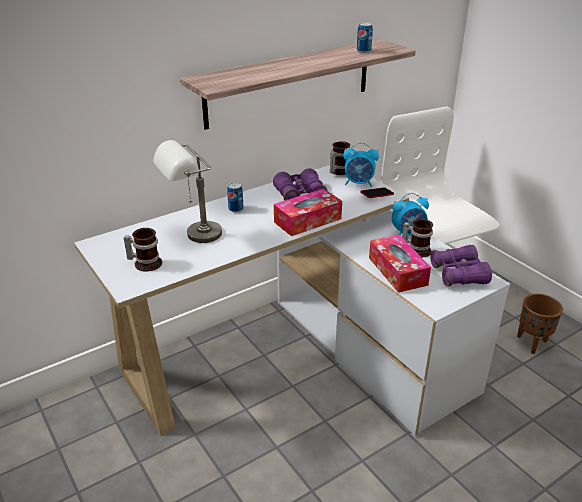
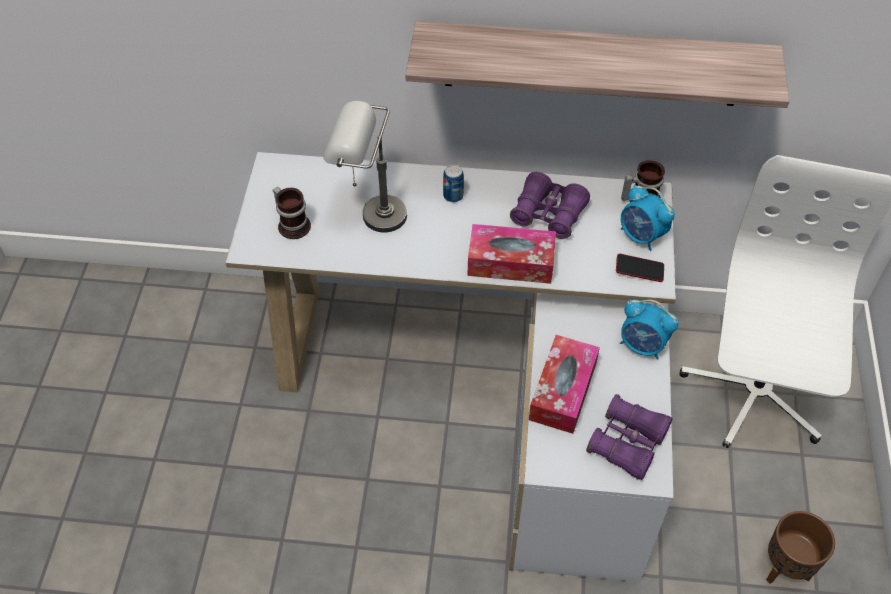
camera: 40 degrees right, 20 degrees up
(363, 51) = (710, 67): can -> none
(416, 249) = (624, 375): mug -> none

